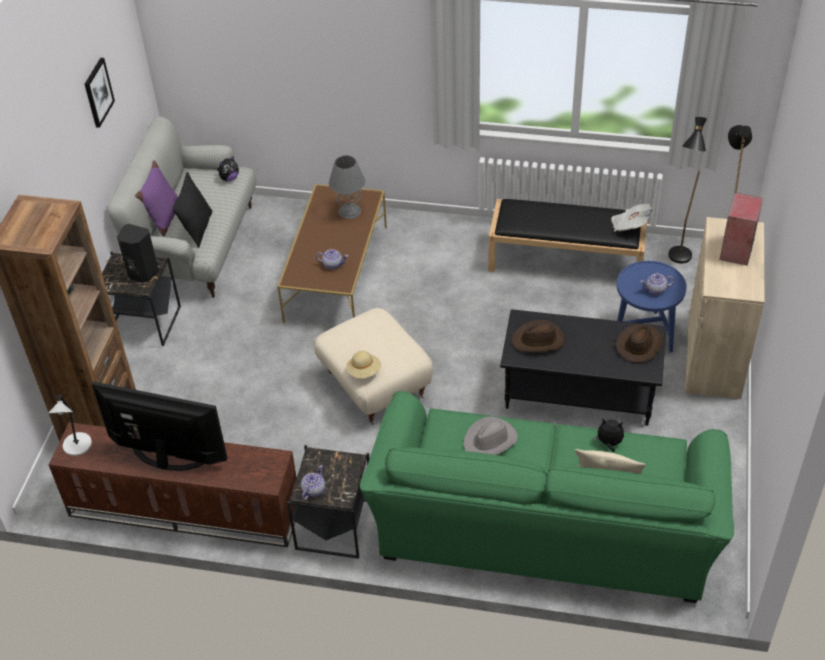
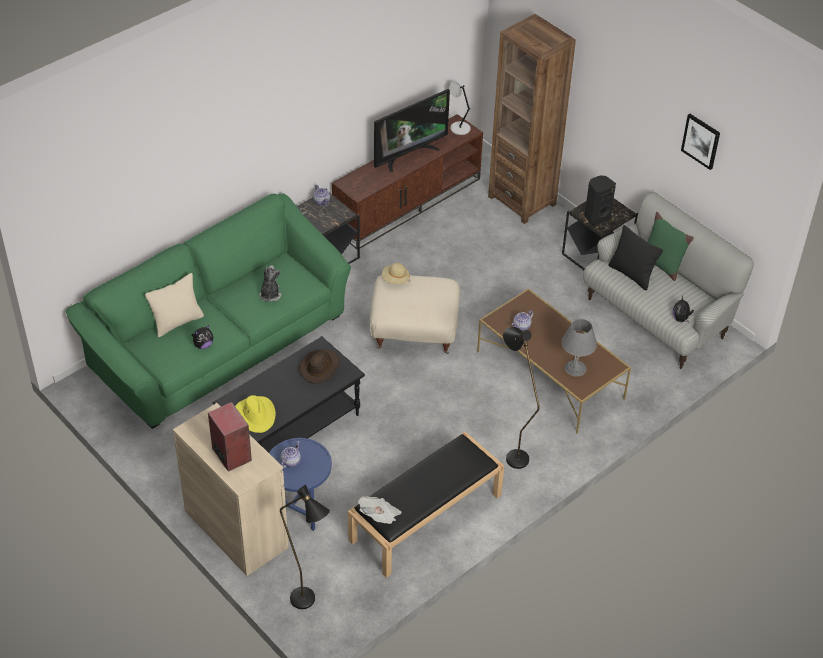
camera: 125 degrees right, 0 degrees up
(164, 219) = (661, 264): purple pillow -> green pillow
(490, 440) = (270, 294): grey hat -> plush toy
(639, 344) = (256, 415): brown hat -> yellow hat
(678, 261) = (347, 589): black floor lamp -> black floor lamp (512, 453)

